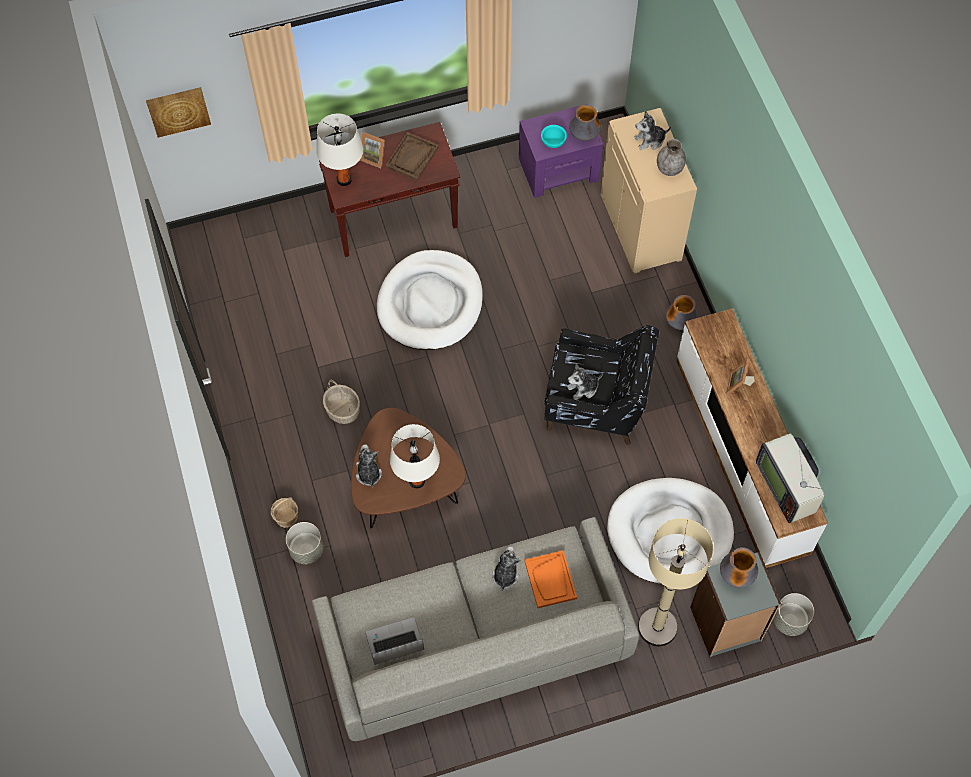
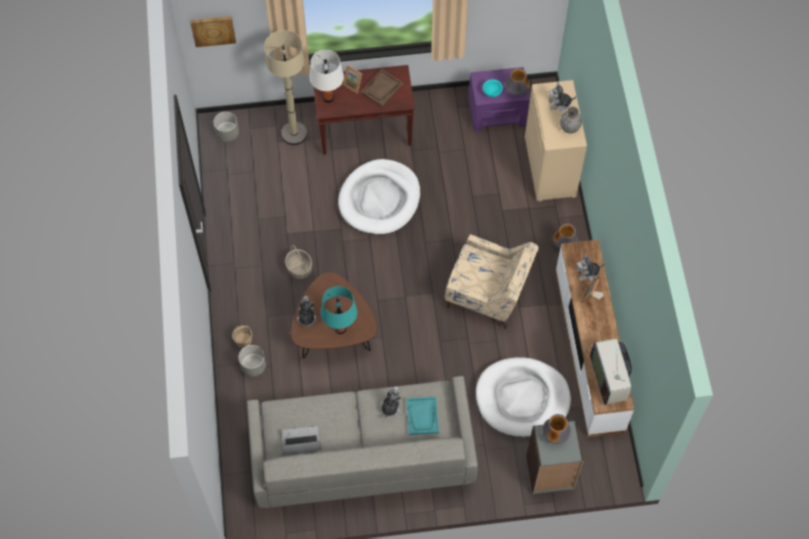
camera: 10 degrees right, 0 degrees up
(417, 481) = (340, 329): white table lamp -> turquoise table lamp
(550, 580) = (422, 416): orange tray -> turquoise tray
(583, 388) = (476, 281): plush toy -> plush toy (587, 272)
(597, 403) = (488, 294): black armchair -> beige armchair
(657, 627) = (498, 466): beige floor lamp -> beige floor lamp (294, 134)
(790, 621) = (598, 478): grey planter -> grey planter (227, 133)

